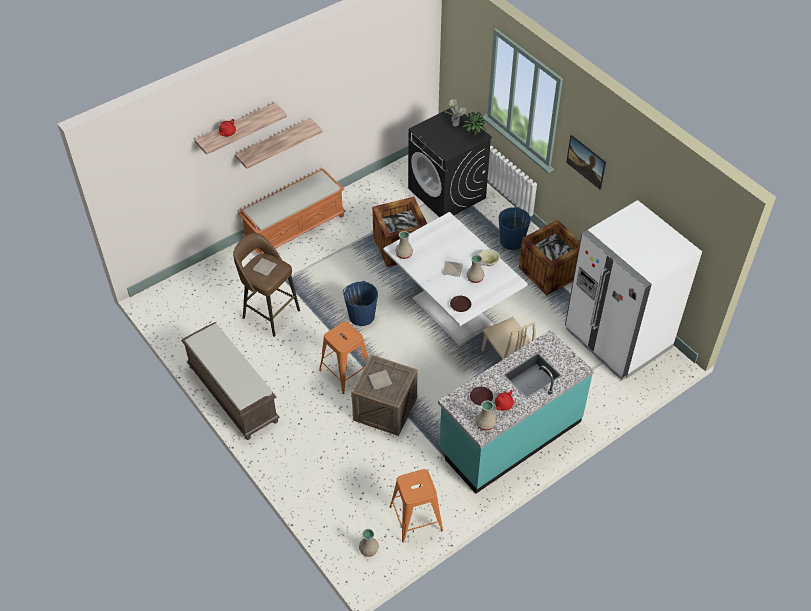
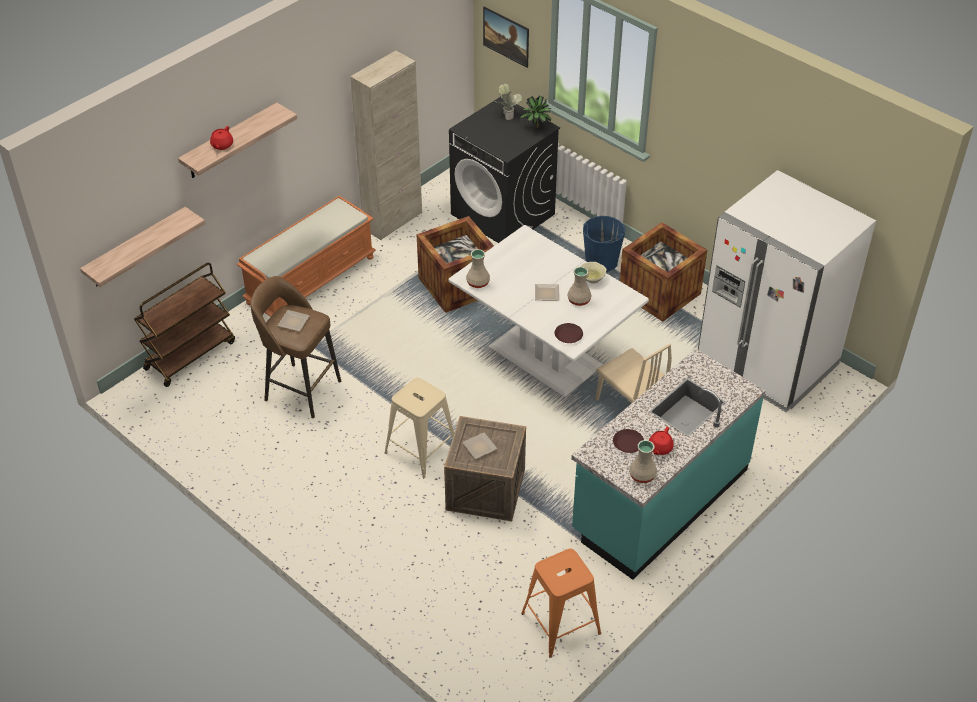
camera: 10 degrees left, 5 degrees down
(197, 275) = (190, 355): none -> brown cart
(232, 393) = (271, 499): brown bench -> none
(274, 143) = (277, 162): shelf -> shelf (136, 248)
(346, 372) = (422, 450): orange stool -> beige stool
(361, 316) = (426, 377): blue bucket -> none
(364, 188) = (393, 221): none -> beige cabinet
(369, 549) = (507, 673): beige vase -> none
(585, 168) = (696, 144): picture -> picture (506, 46)

